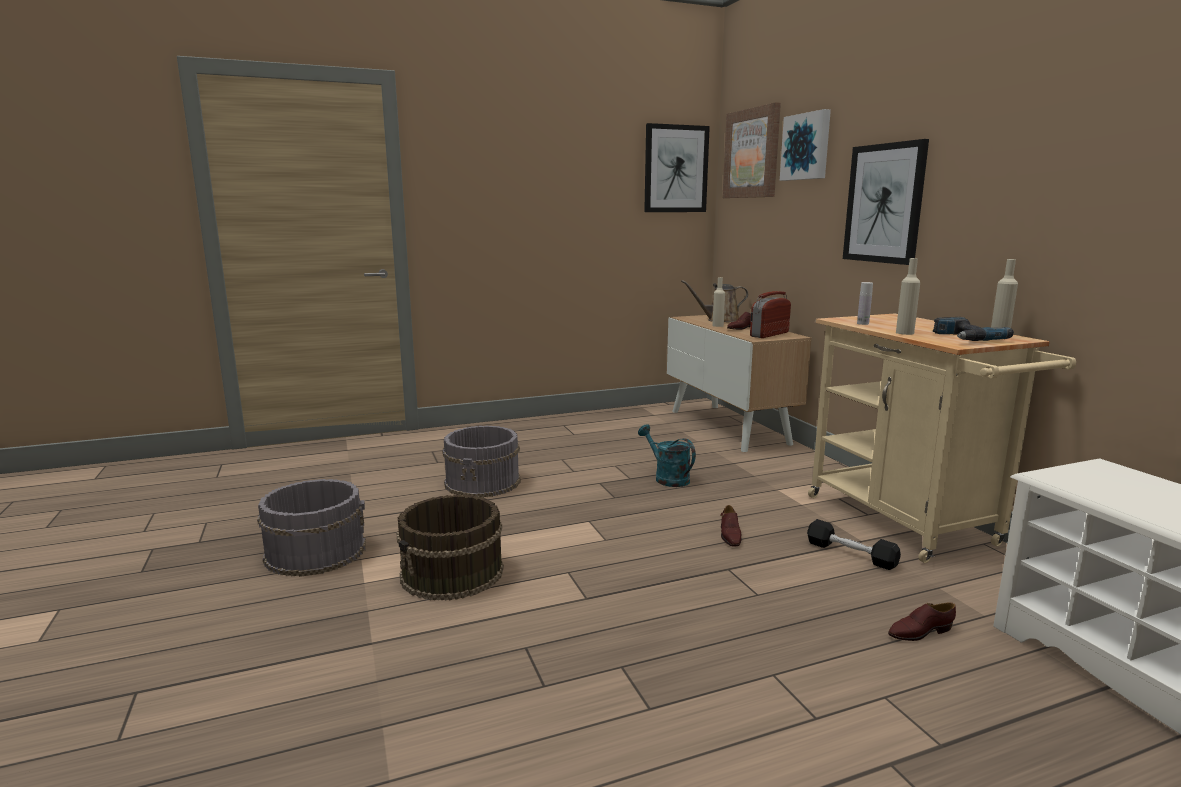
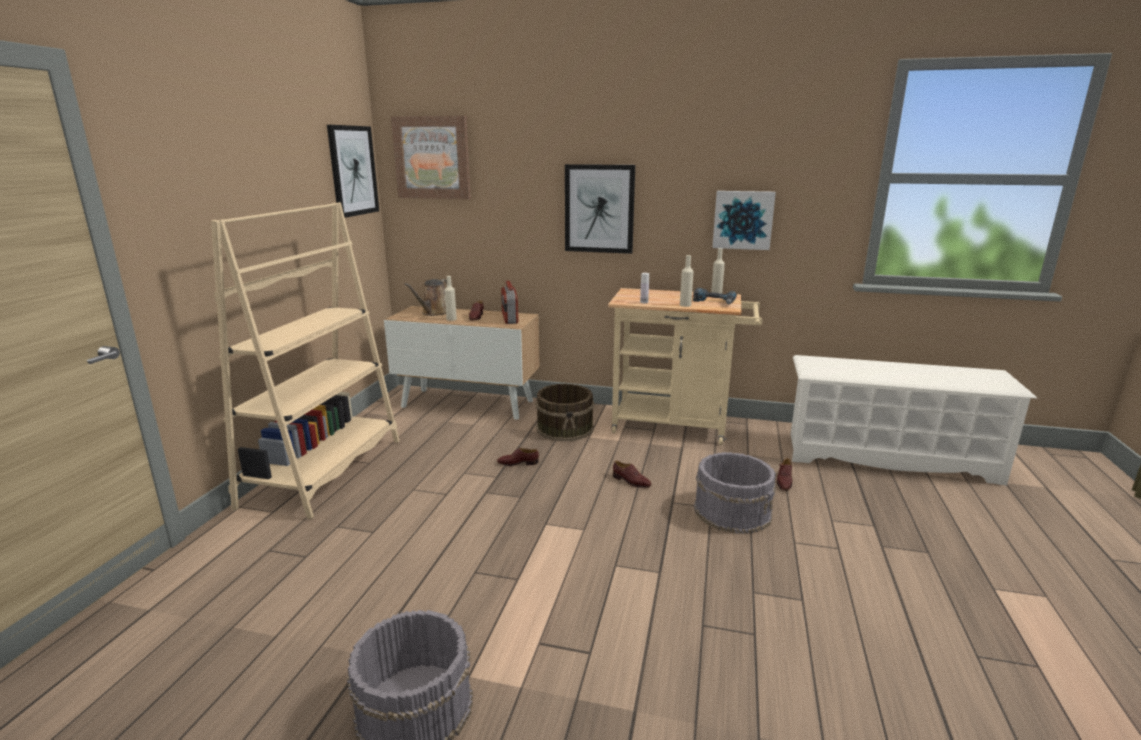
camera: 55 degrees left, 5 degrees up
(452, 573) = (559, 624): brown bucket -> brown bucket (565, 428)
(483, 482) = (399, 546): grey bucket -> grey bucket (733, 511)
(540, 428) = (324, 472): none -> beige bookcase
(667, 478) = (518, 463): turquoise watering can -> brown shoe
(807, 146) = (507, 158): picture -> picture (743, 220)
(850, 554) = (693, 458): black dumbbell -> none

